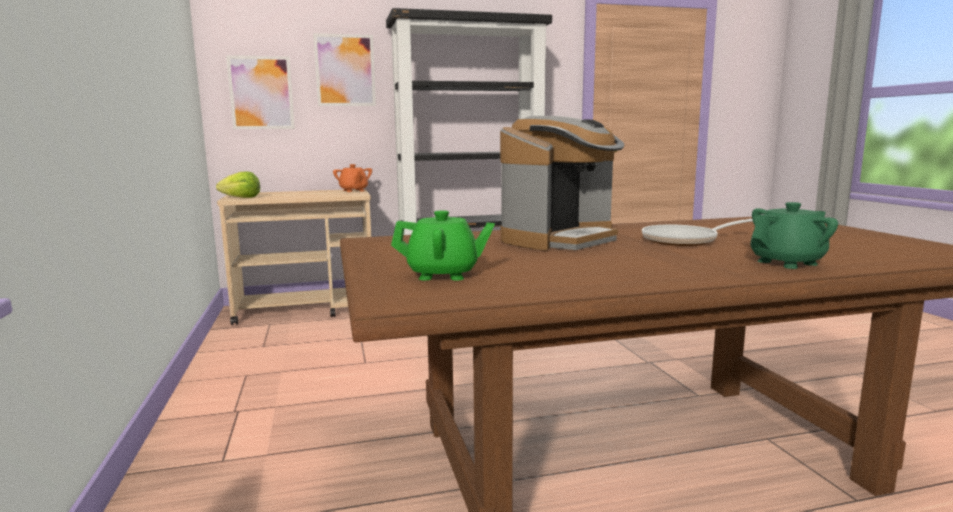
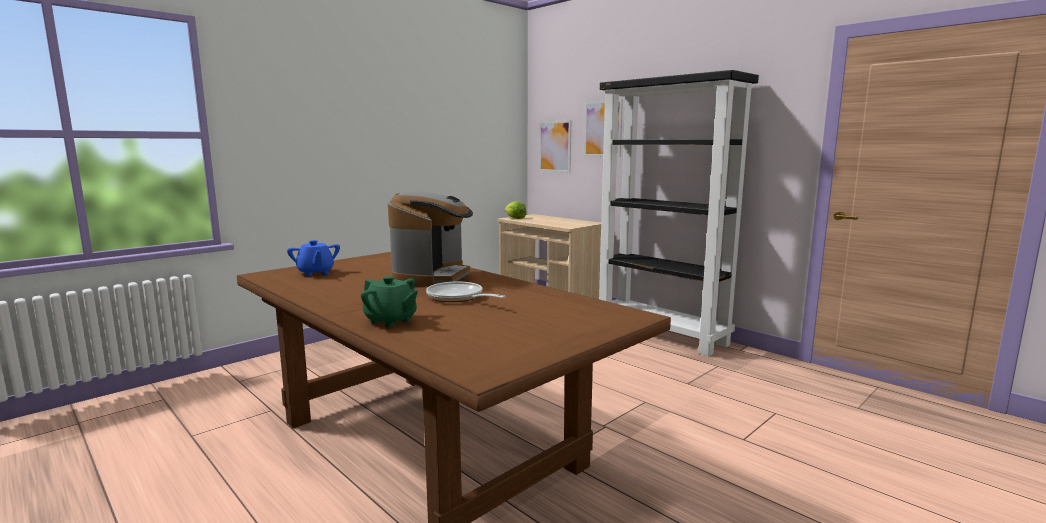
camera: 60 degrees right, 0 degrees up
(353, 191) = (587, 223): orange teapot -> none
(443, 274) = (315, 273): green teapot -> blue teapot
(560, 239) = (432, 276): coffee machine -> coffee machine turned 90 degrees counterclockwise

